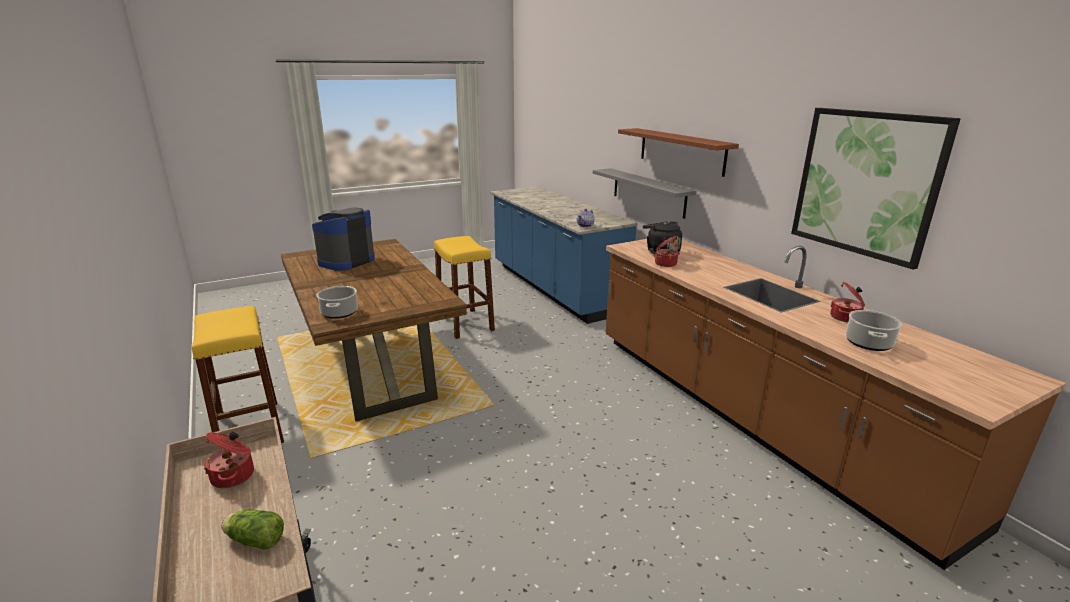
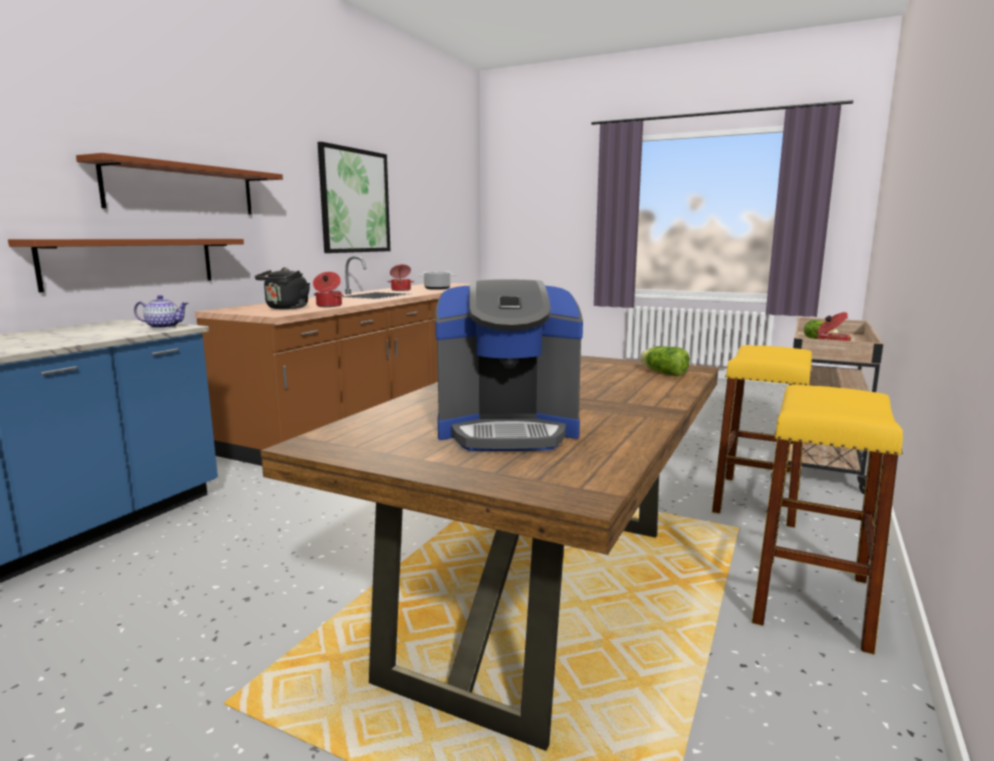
camera: 125 degrees left, 10 degrees down
(339, 313) = (662, 373): cooking pot -> lettuce
(465, 324) = (272, 590): yellow stool -> yellow stool (757, 500)
(648, 192) = (132, 262): grey shelf -> brown shelf

